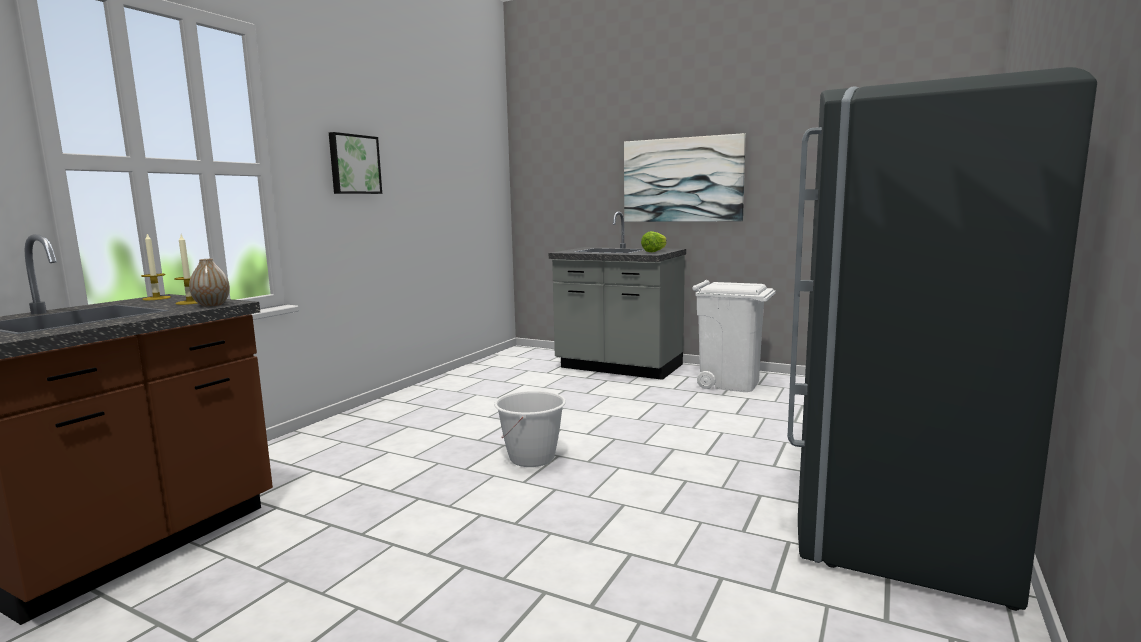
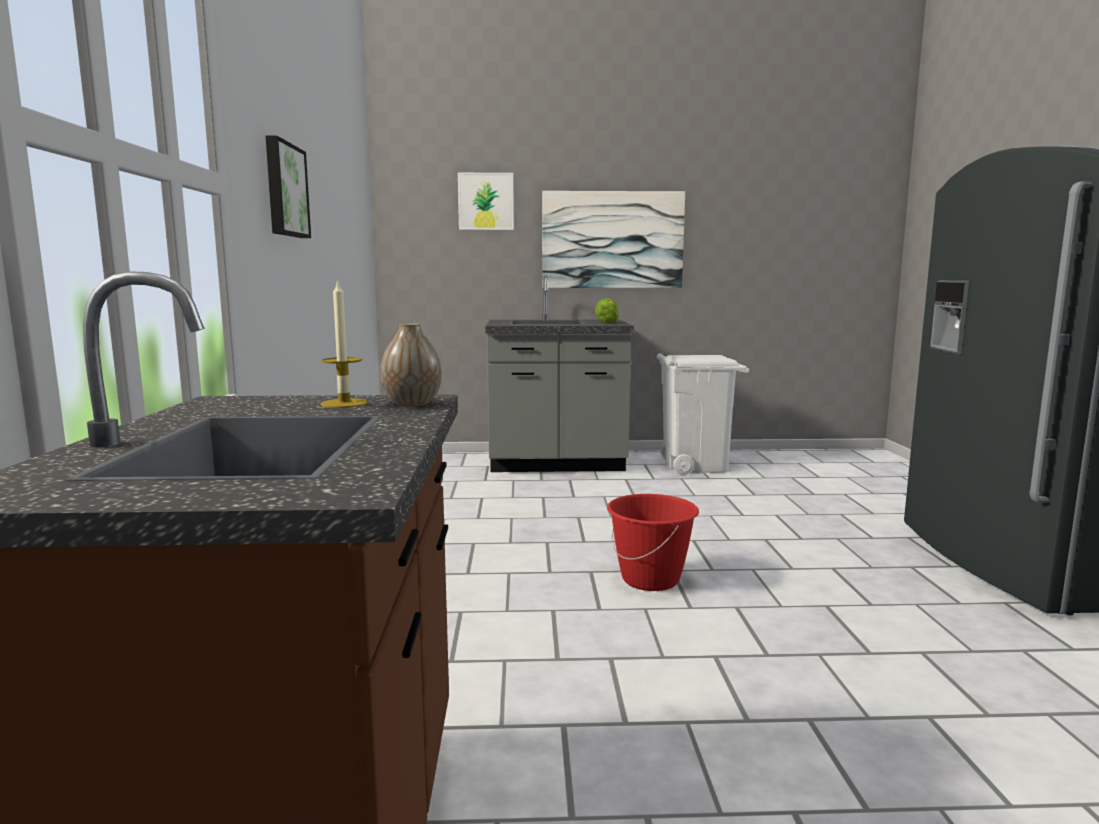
camera: 30 degrees left, 0 degrees up
(156, 298) = (228, 403): candle -> none
(532, 458) = (651, 579): white bucket -> red bucket
(584, 153) = (486, 201): none -> picture

